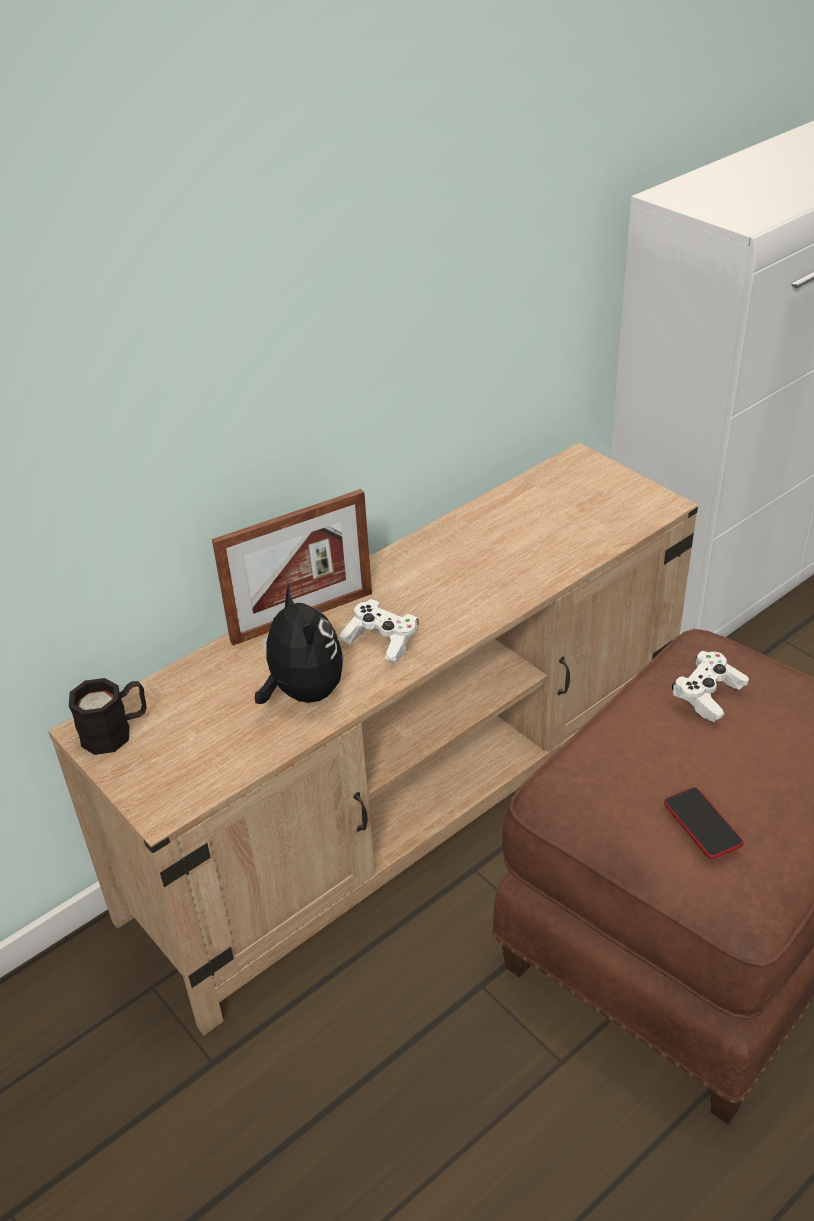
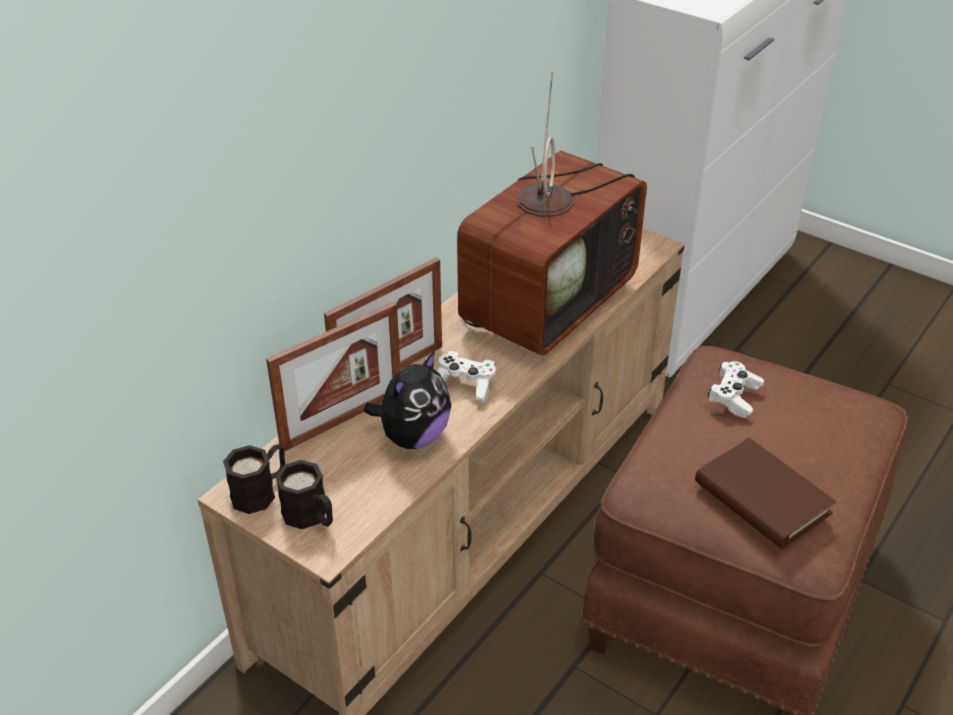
camera: 15 degrees left, 0 degrees up
(158, 768) = (311, 517): none -> black mug
(232, 663) = (342, 420): none -> picture frame
(303, 692) = (413, 436): plush toy -> plush toy turned 75 degrees clockwise
(511, 553) = (547, 300): none -> television
(702, 823) = (762, 498): phone -> brown book

